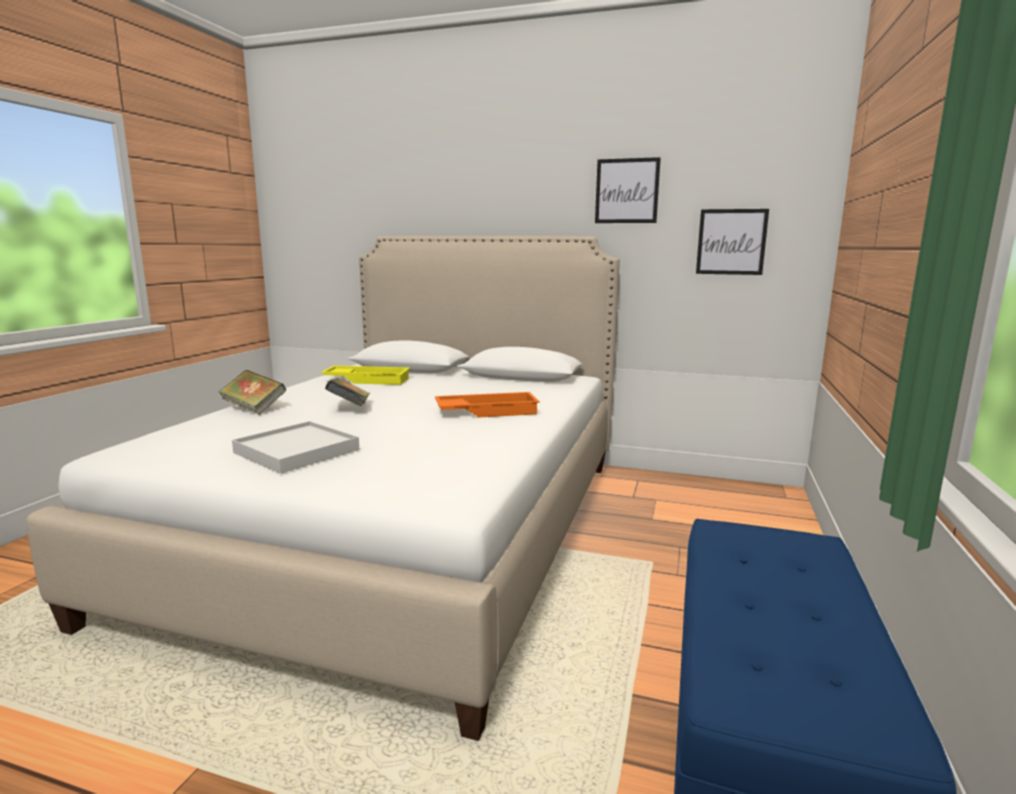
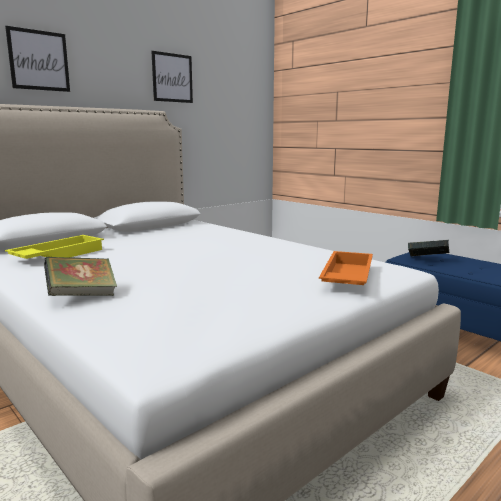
camera: 60 degrees left, 0 degrees up
(296, 451) = (262, 291): white tray -> none
(349, 409) = (157, 268): book -> book (427, 260)
(487, 411) = (230, 243): orange tray -> orange tray (346, 277)
(731, 242) = (231, 117): picture -> picture (39, 60)

